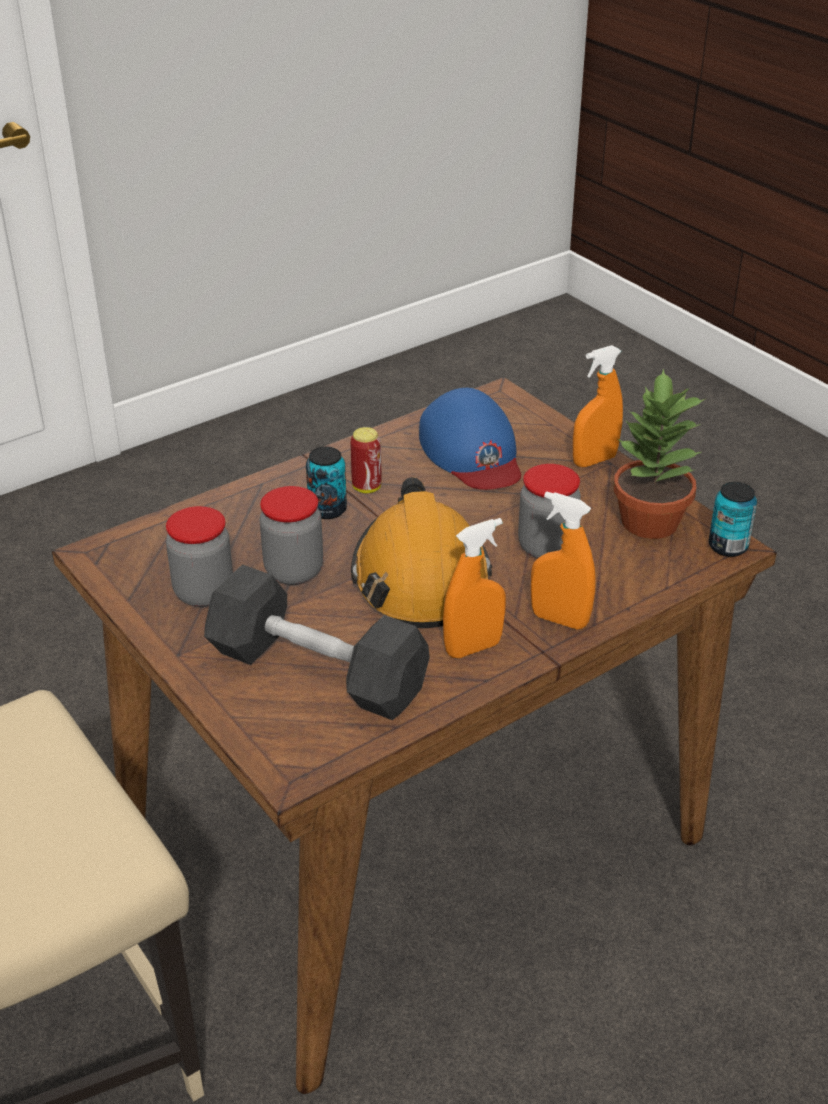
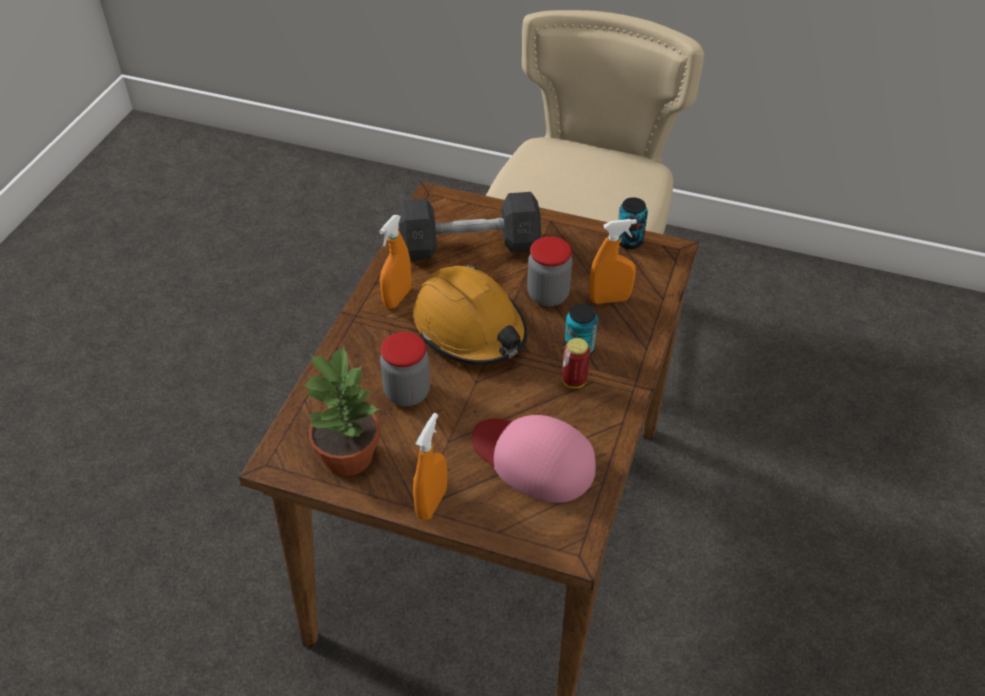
camera: 145 degrees right, 10 degrees up
(204, 592) = (581, 258): jar -> none
(472, 452) = (534, 459): blue cap -> pink cap
(559, 620) = (360, 340): orange spray bottle -> orange spray bottle (609, 299)
(728, 546) = (277, 460): can -> can (629, 241)

